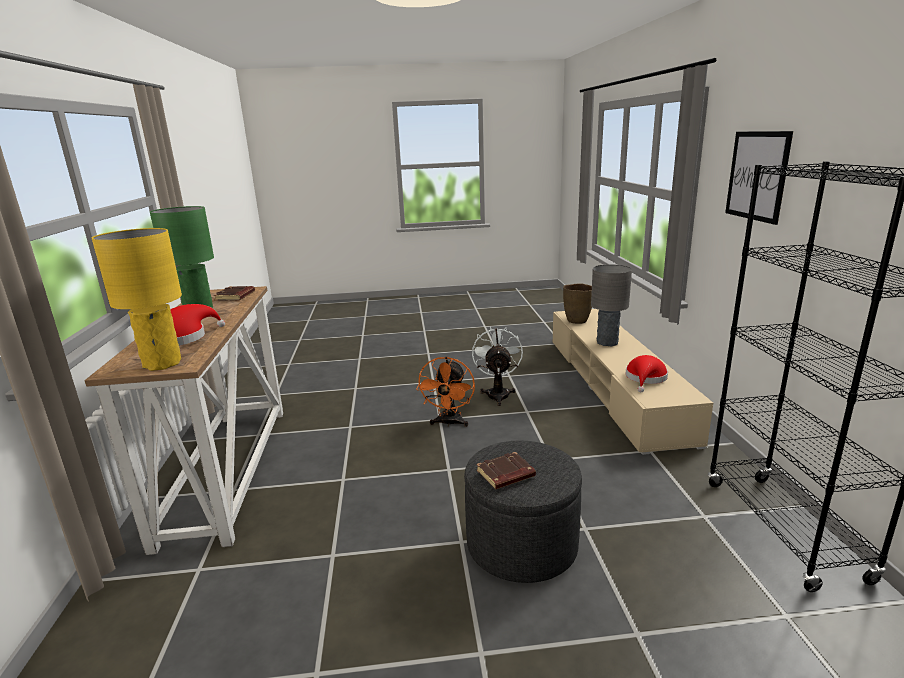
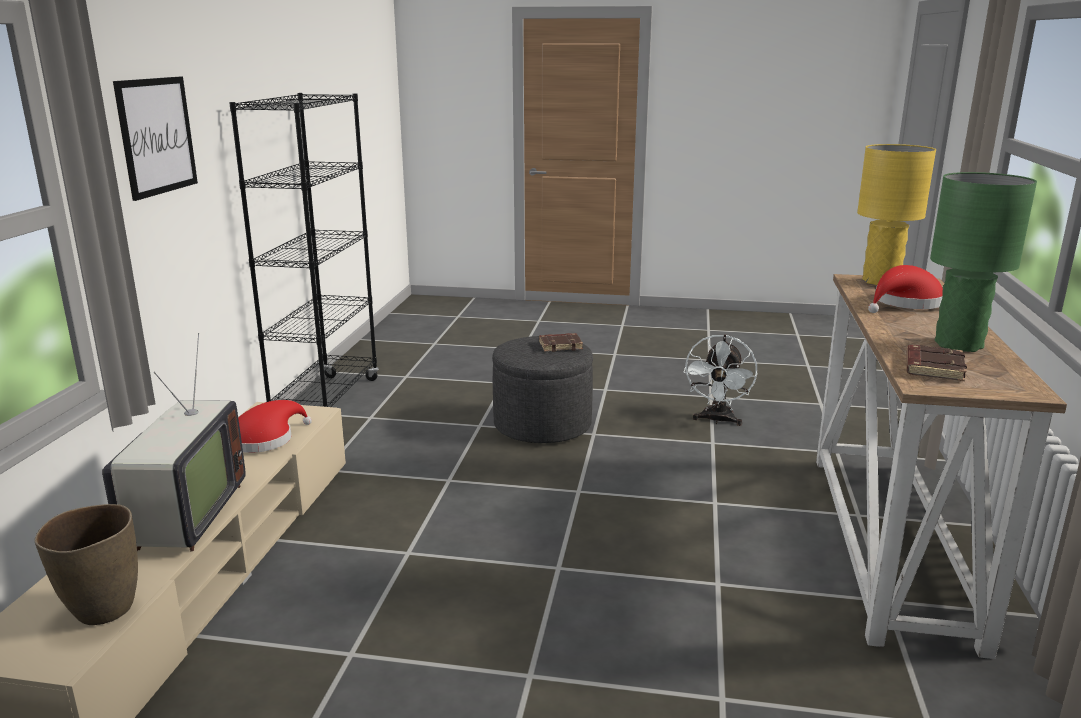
camera: 165 degrees left, 0 degrees up
(449, 423) = (546, 556): orange fan -> none
(498, 393) = (420, 604): white fan -> white fan (717, 420)
(607, 343) = (183, 517): grey table lamp -> television

